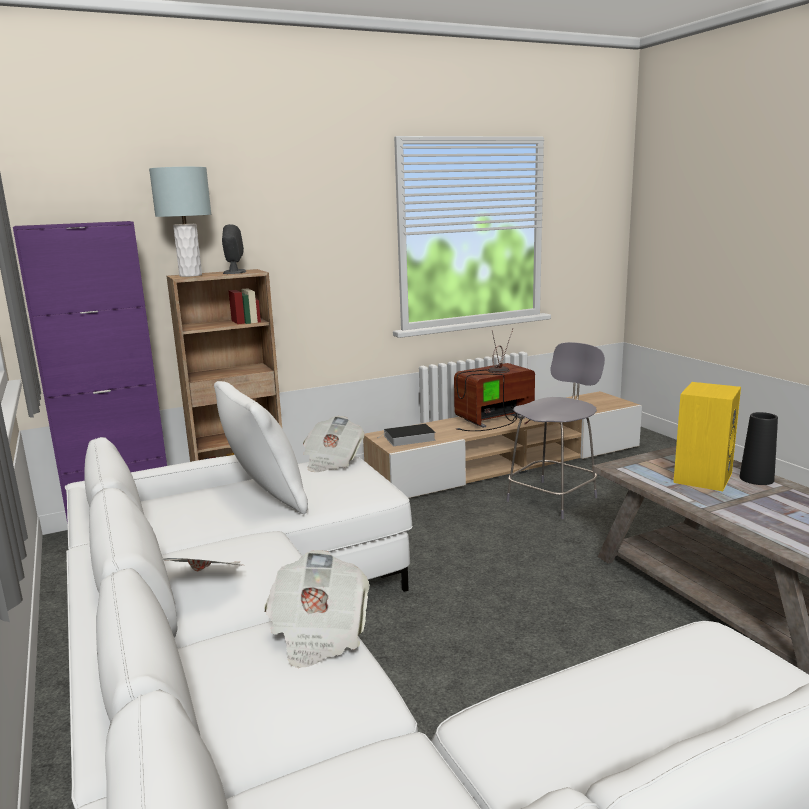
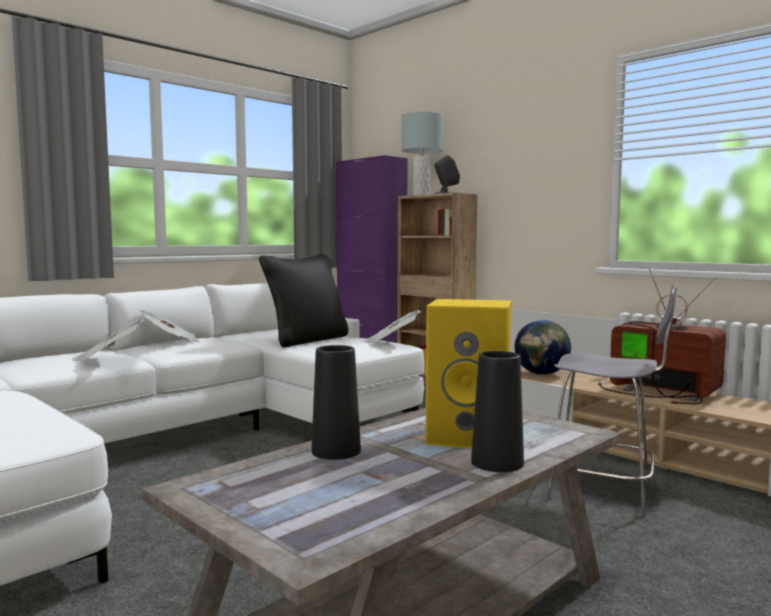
camera: 70 degrees right, 10 degrees down
(265, 498) = (306, 340): white pillow -> black pillow
(408, 438) = (541, 374): book -> globe
(743, 518) = (336, 451): none -> black vase

